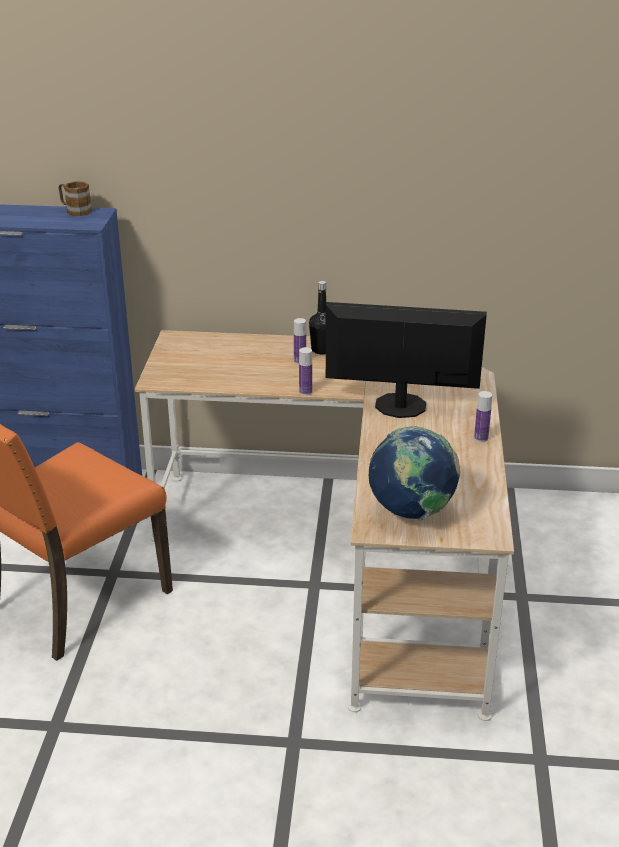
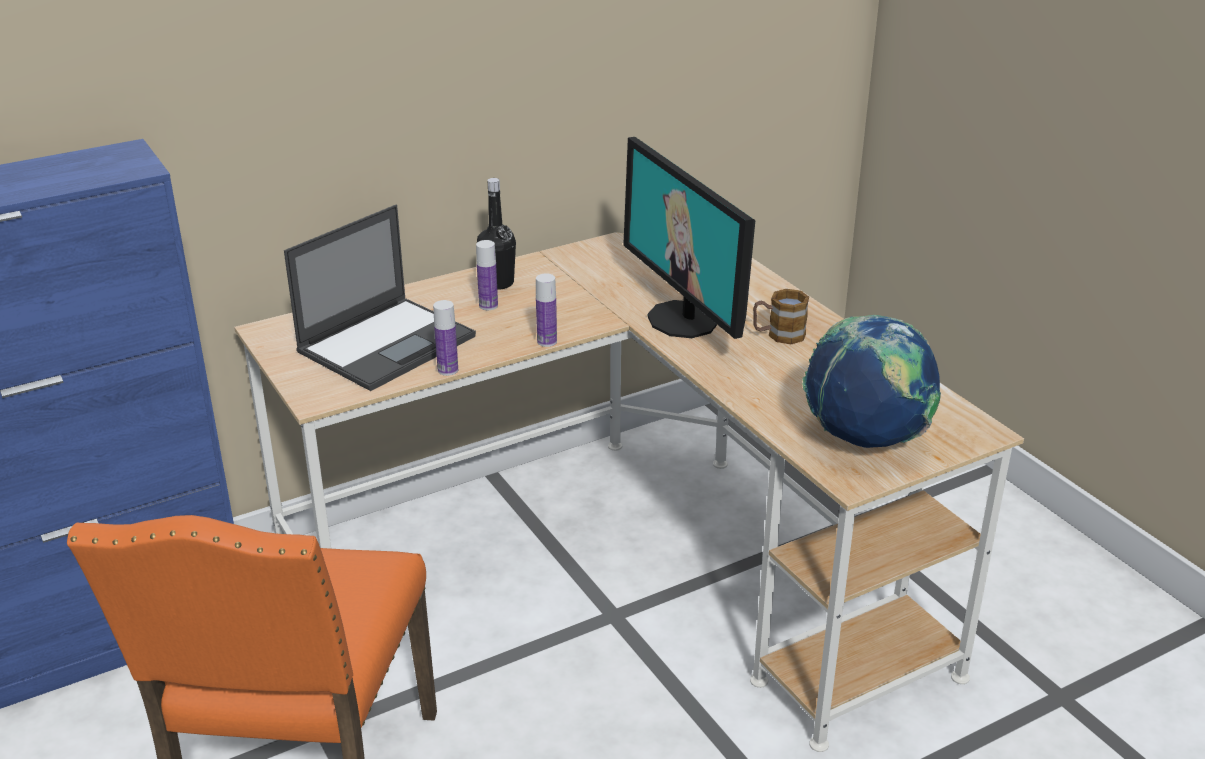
camera: 35 degrees left, 0 degrees up
(75, 210) = (78, 157): mug -> mug (778, 335)
(223, 364) = (388, 343): none -> laptop
(400, 406) = (684, 319): monitor -> monitor turned 90 degrees counterclockwise
(481, 438) = (821, 324): bottle -> bottle (448, 370)

